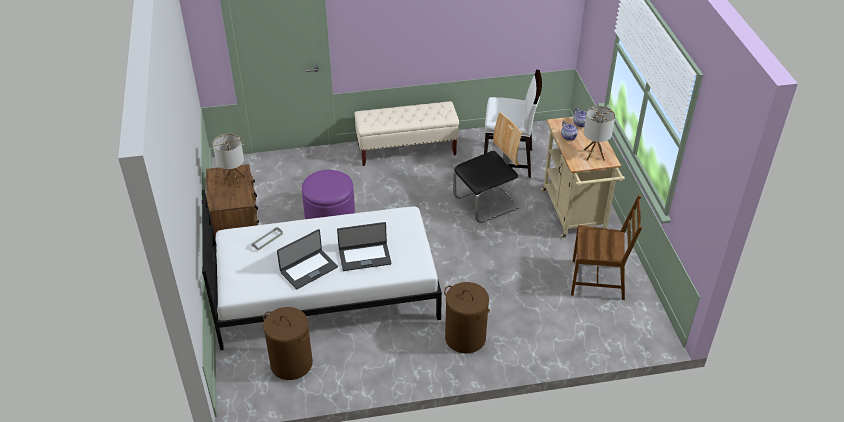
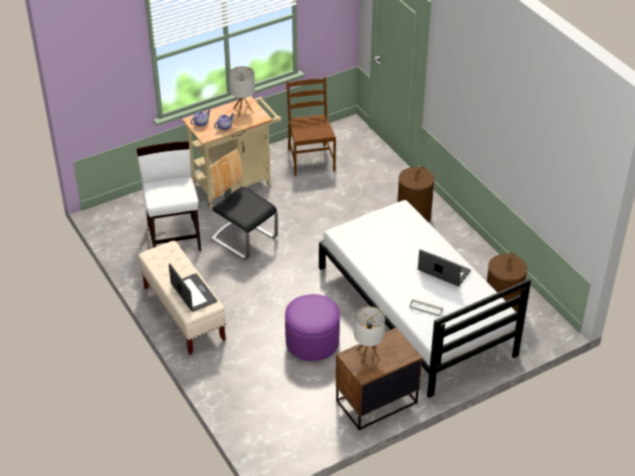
camera: 110 degrees left, 0 degrees up
(364, 256) = (408, 243): laptop -> laptop (193, 293)

